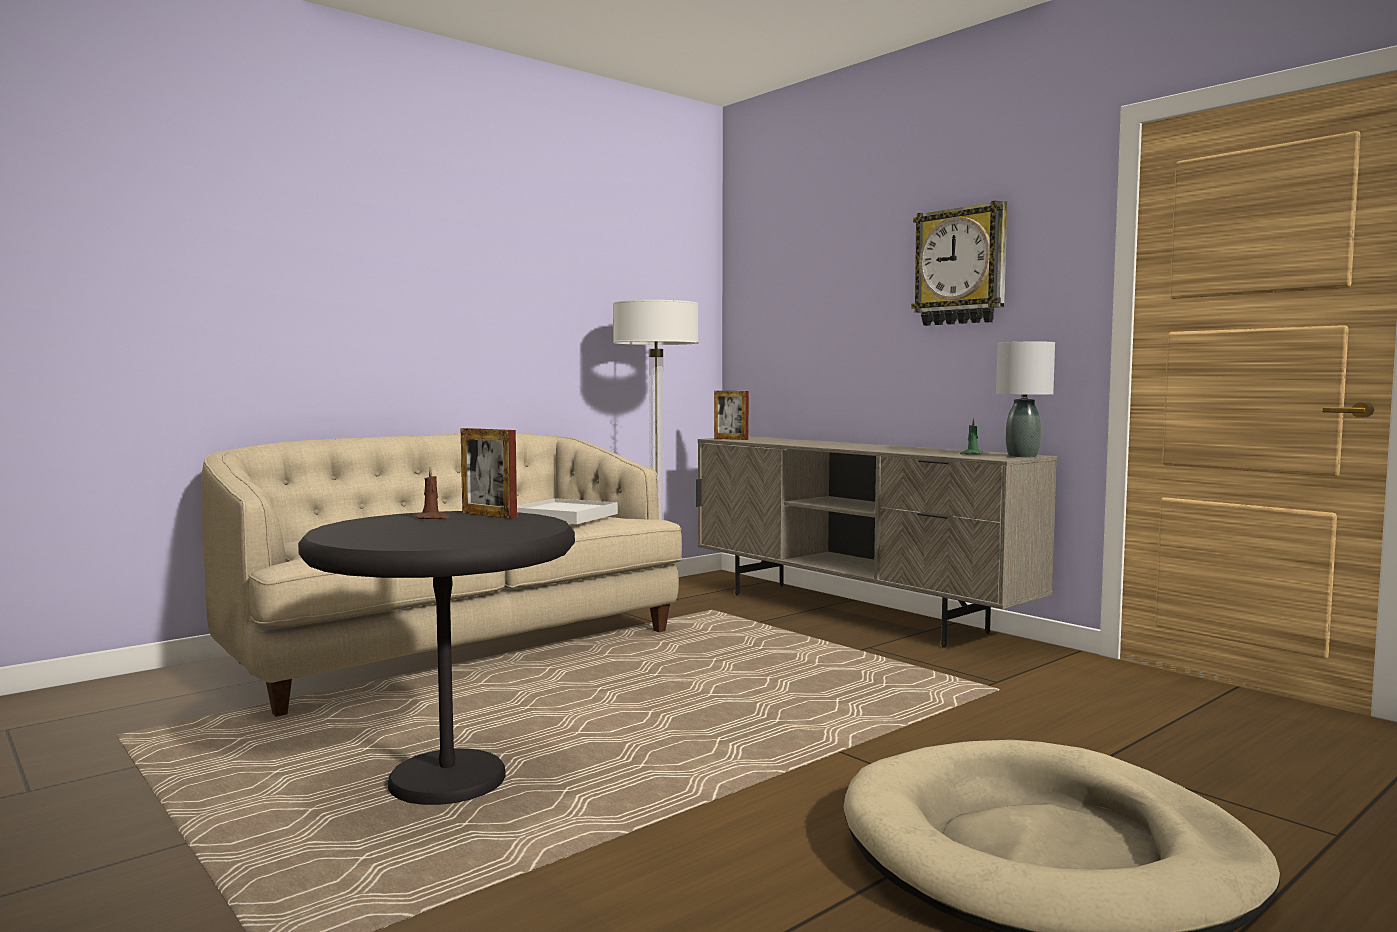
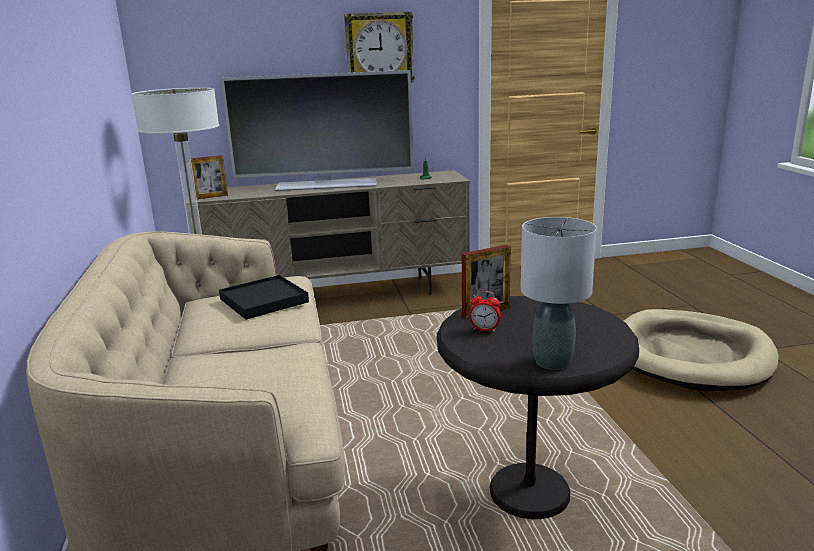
camera: 60 degrees left, 15 degrees up
(433, 518) = (485, 329): brown candle -> alarm clock
(565, 516) = (263, 300): white tray -> black tray
(853, 445) = (326, 184): none -> television
(1022, 456) = (449, 174): grey table lamp -> grey table lamp (552, 361)

